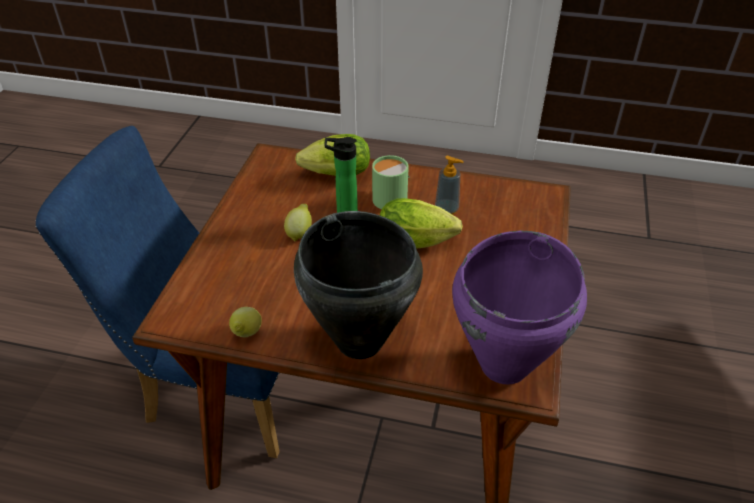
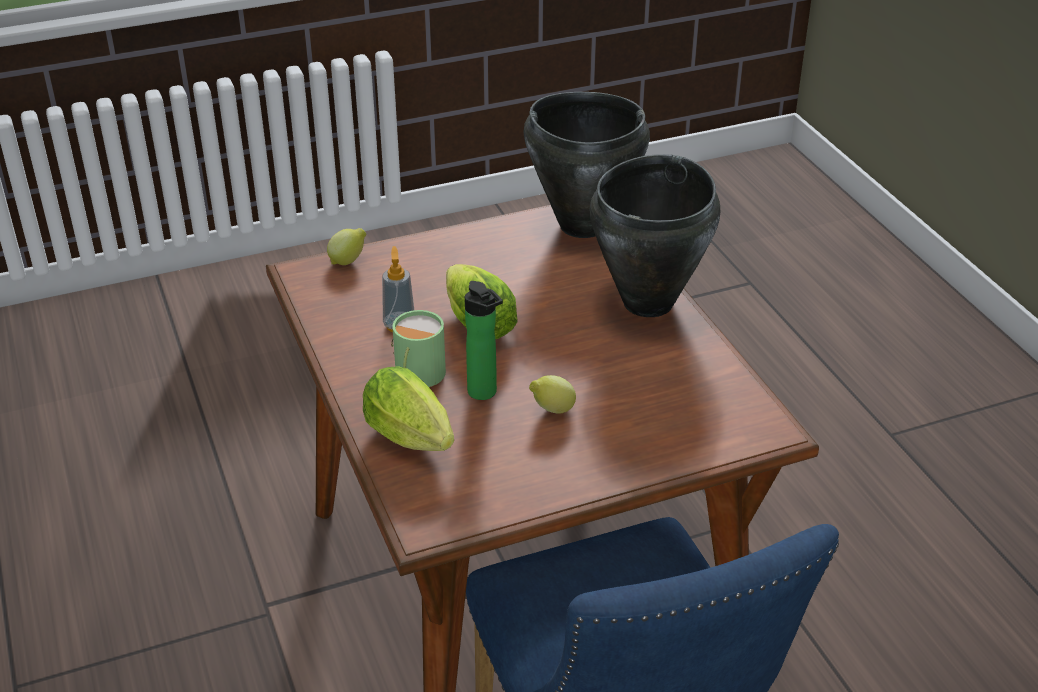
camera: 125 degrees left, 5 degrees down
(246, 334) = (723, 369): lemon -> lemon (348, 261)
(505, 365) = (581, 225): purple cooking pot -> black cooking pot

